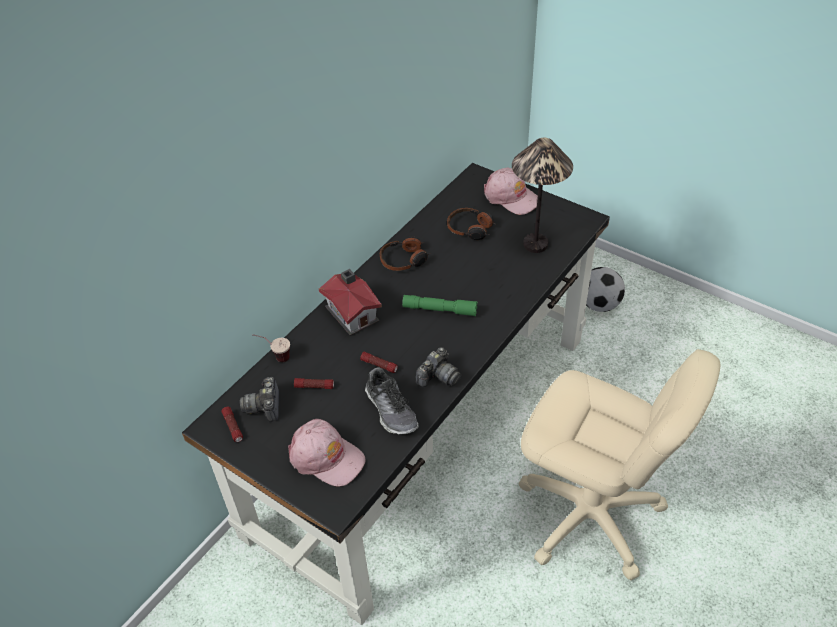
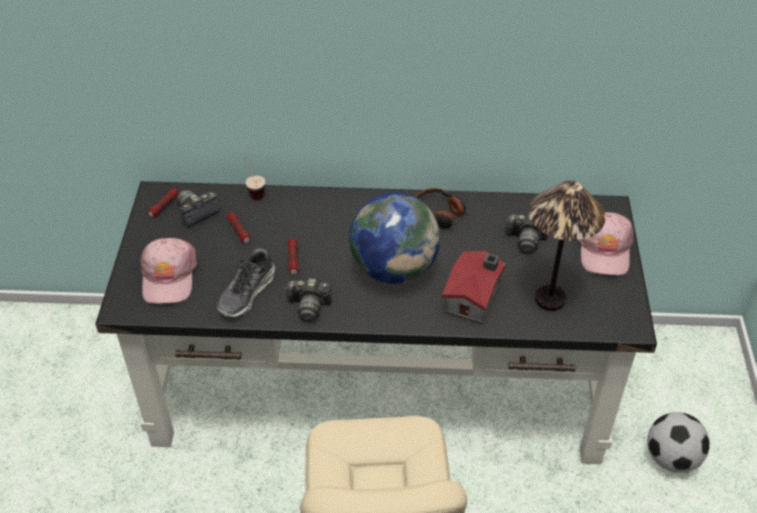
camera: 55 degrees right, 0 degrees up
(352, 313) = (341, 212): toy house -> toy house (474, 298)
(439, 310) = (394, 268): green flashlight -> globe
(471, 229) = (526, 240): headphones -> camera

